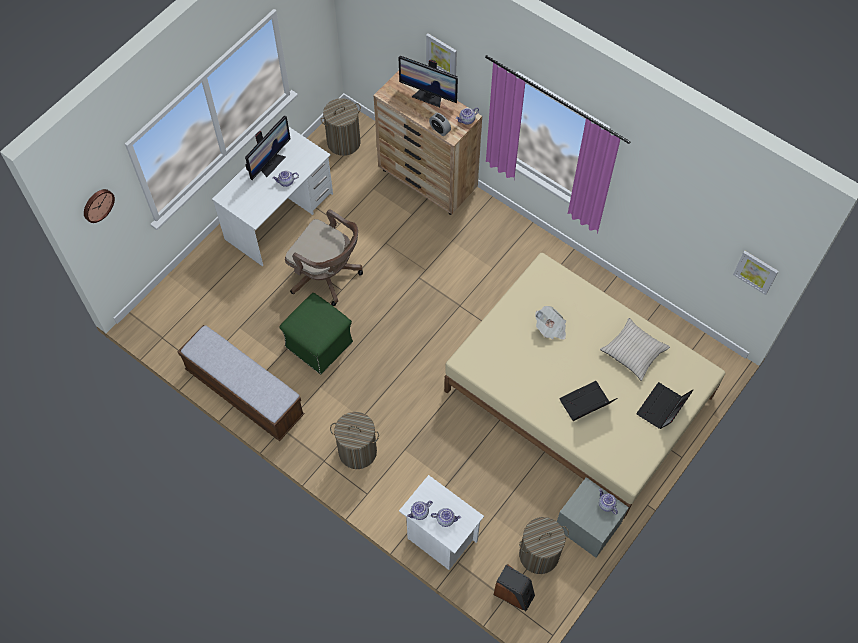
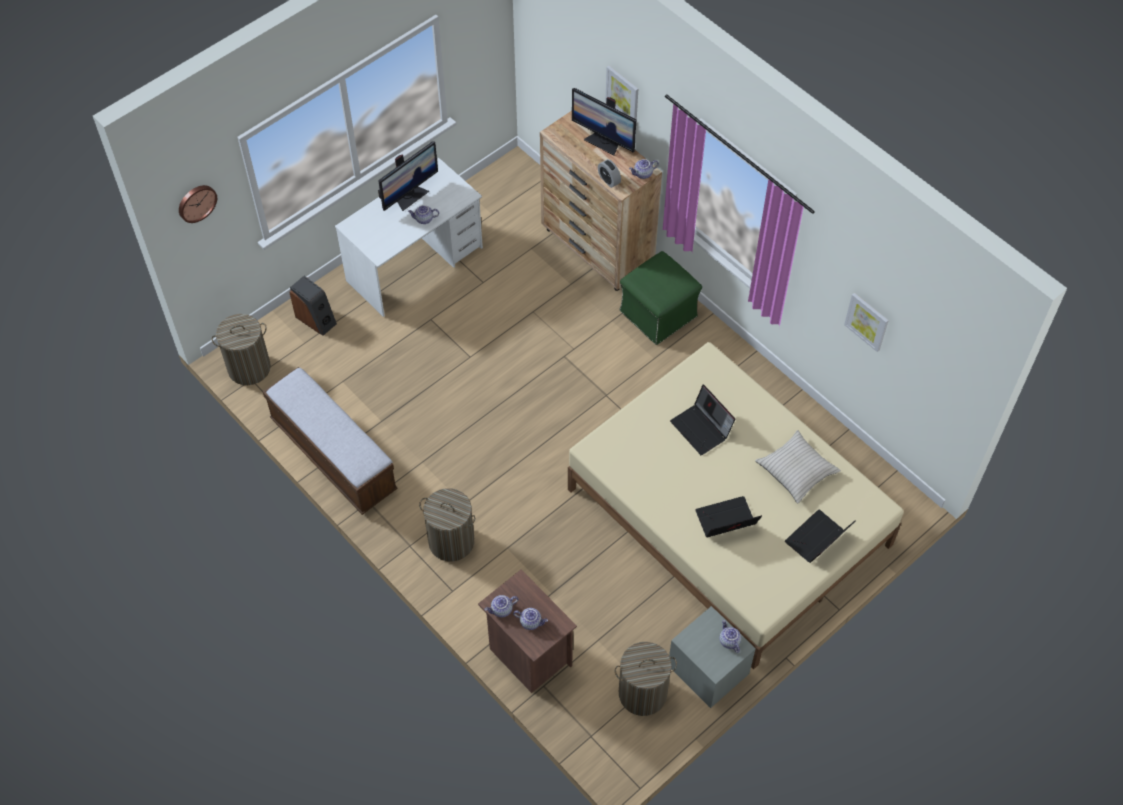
camera: 10 degrees right, 5 degrees down
(319, 344) = (431, 414): green ottoman -> green ottoman (658, 314)
(327, 276) = (457, 339): brown office chair -> none
(344, 142) = (507, 191): laundry basket -> laundry basket (249, 367)
(439, 538) = (528, 655): white nightstand -> brown nightstand
(514, 593) = (603, 733): speaker -> speaker (316, 319)
(550, 328) = (702, 429): newspaper -> laptop
(756, 271) = (950, 389): picture -> picture (867, 321)

